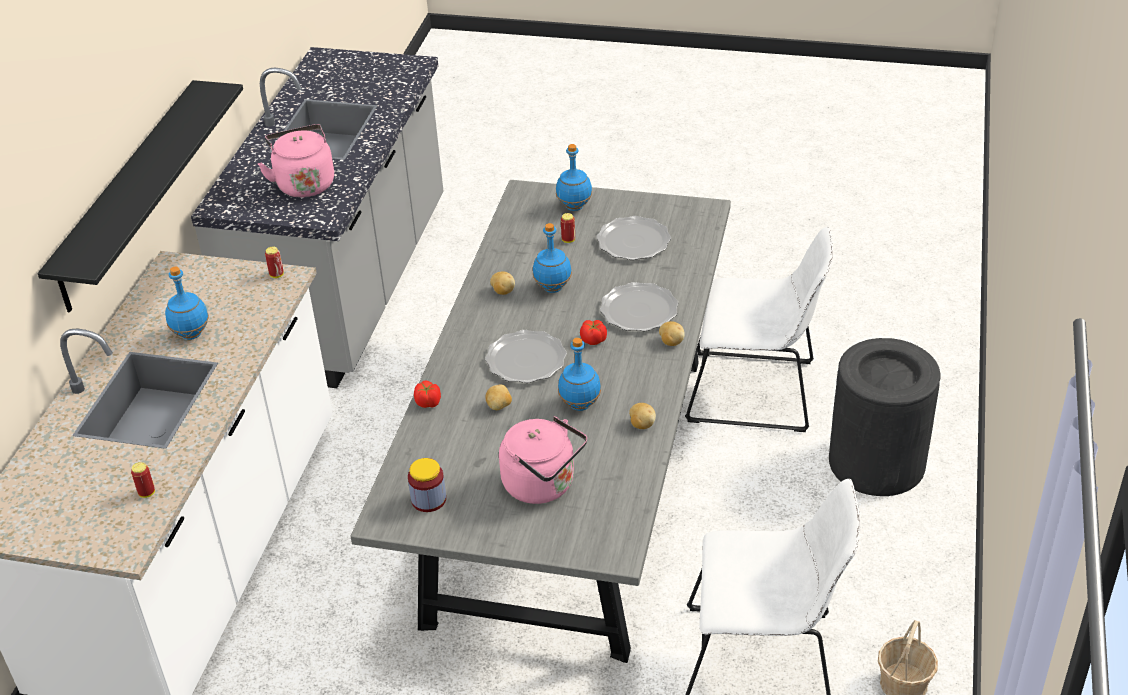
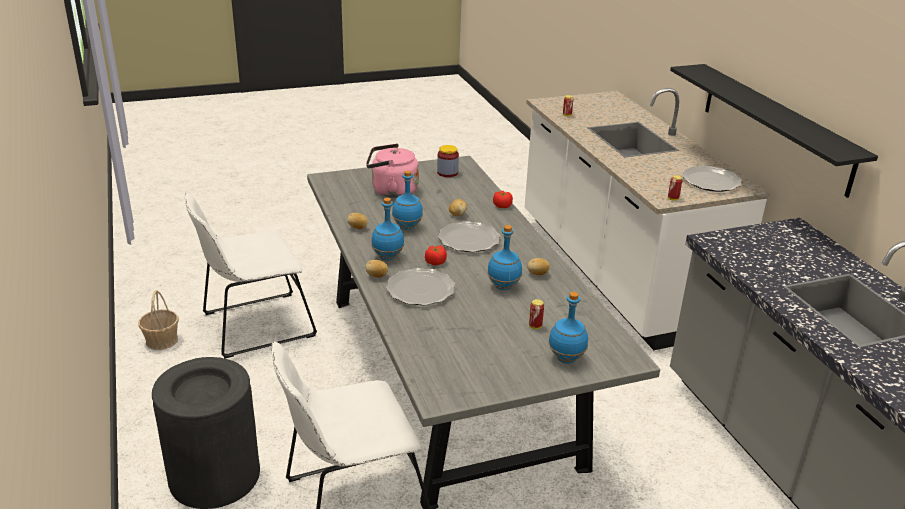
camera: 145 degrees right, 10 degrees down
(192, 334) = (662, 163): blue bottle -> blue bottle (387, 257)
(304, 183) = (773, 258): pink kettle -> none
(633, 241) = (478, 342): plate -> plate (711, 181)

